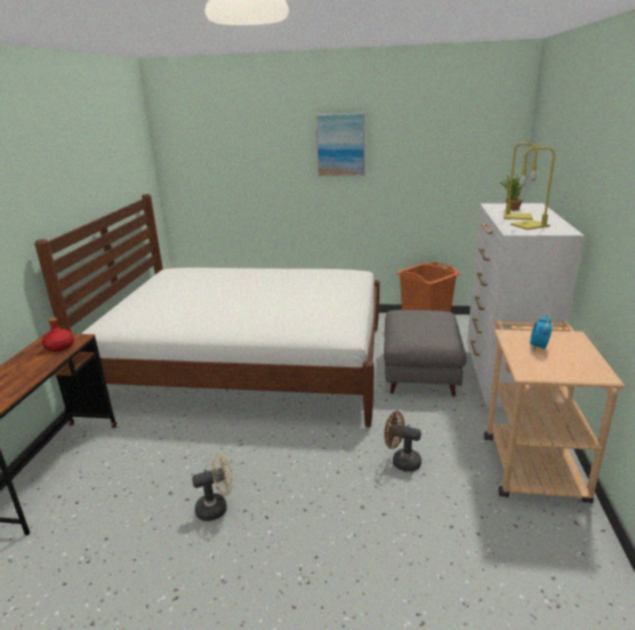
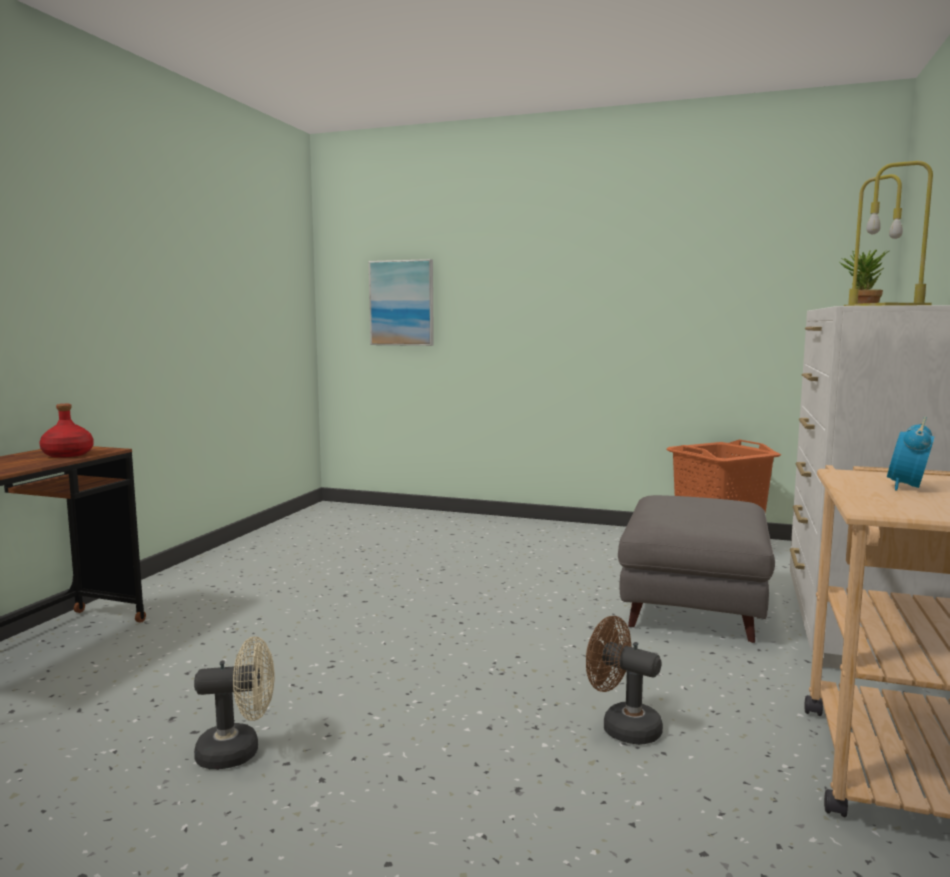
camera: 10 degrees right, 15 degrees down
(248, 366) = (395, 570): white bed -> none
(340, 144) = (585, 248): picture -> picture (402, 303)

